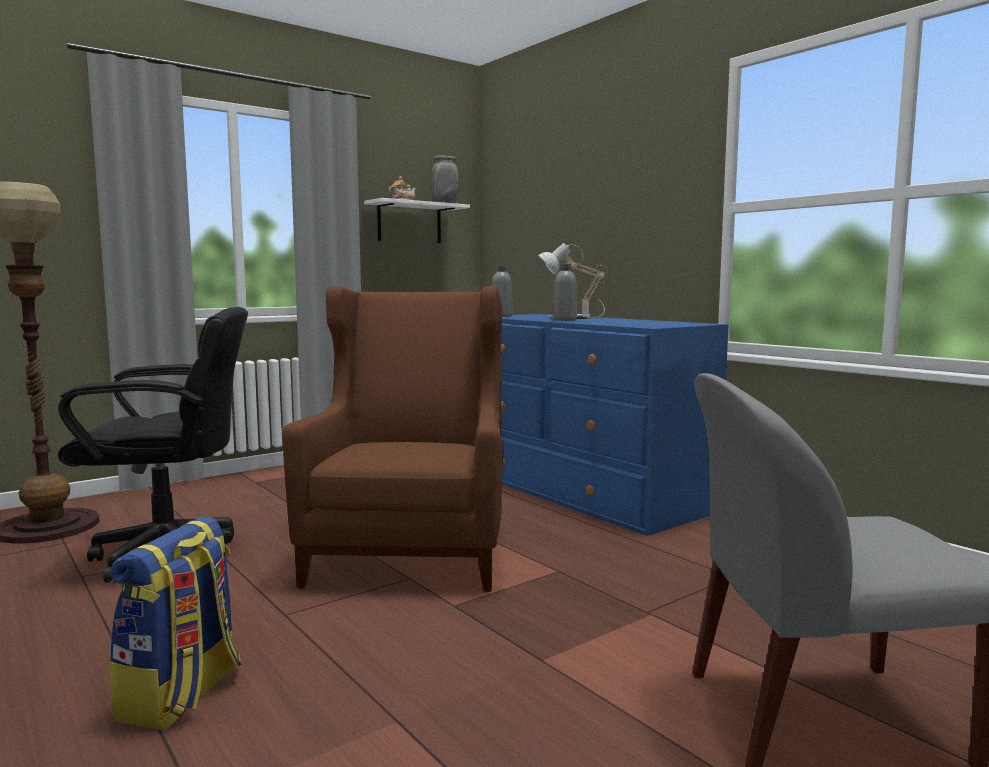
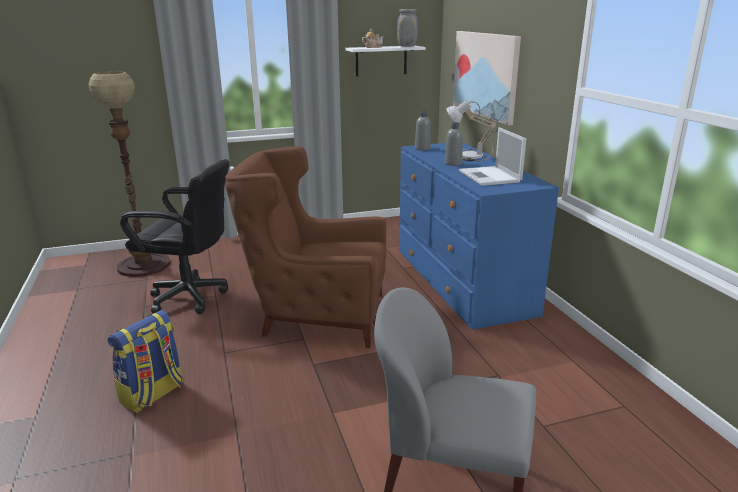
camera: 20 degrees right, 15 degrees up
(410, 550) = (317, 316): brown armchair -> brown armchair turned 105 degrees counterclockwise
(564, 227) = (486, 74): none -> picture
(632, 322) = (490, 177): none -> laptop

